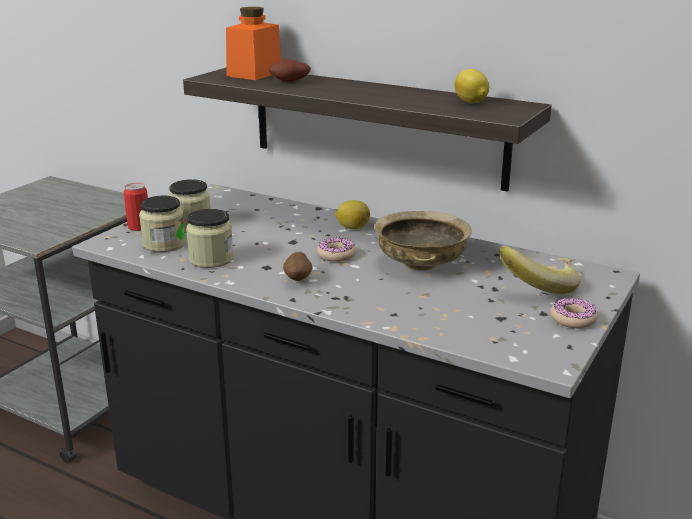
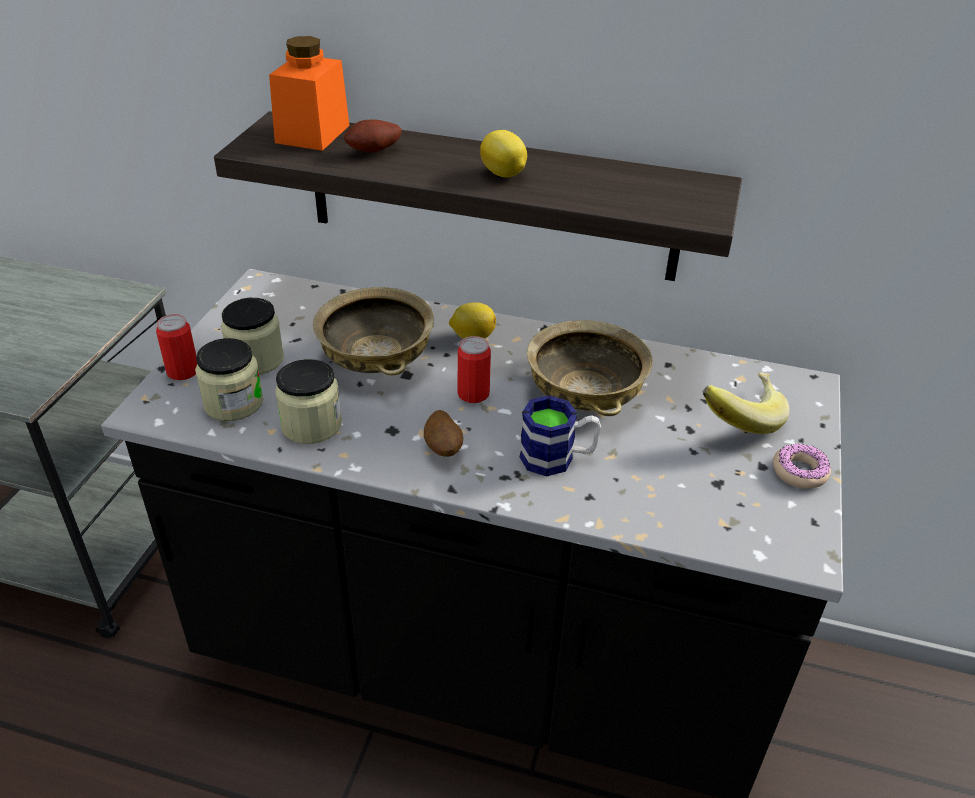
camera: 15 degrees left, 15 degrees up
(275, 233) = (377, 360): none -> beige bowl
(336, 255) = (473, 394): donut -> can
(381, 292) = (558, 458): none -> mug
(471, 102) = (642, 184): lemon -> lemon (503, 174)

